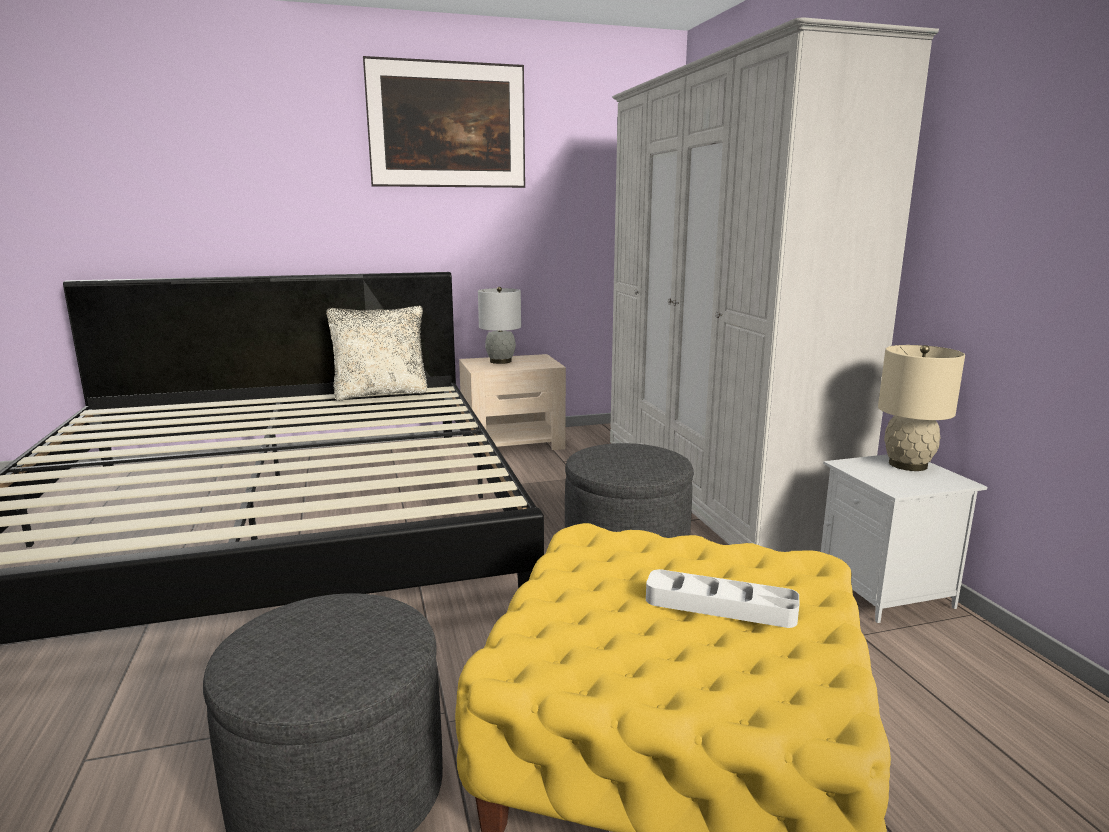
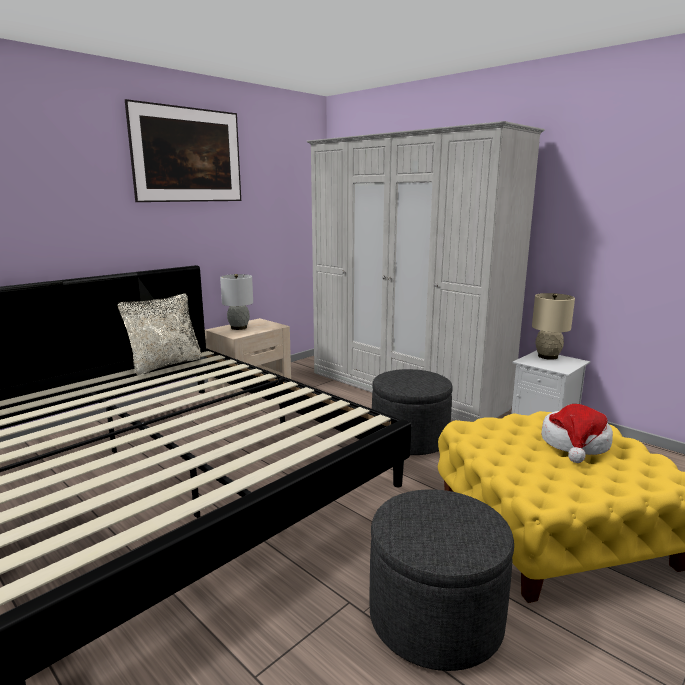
camera: 30 degrees left, 0 degrees up
(720, 606) = (575, 444): white tray -> hat

